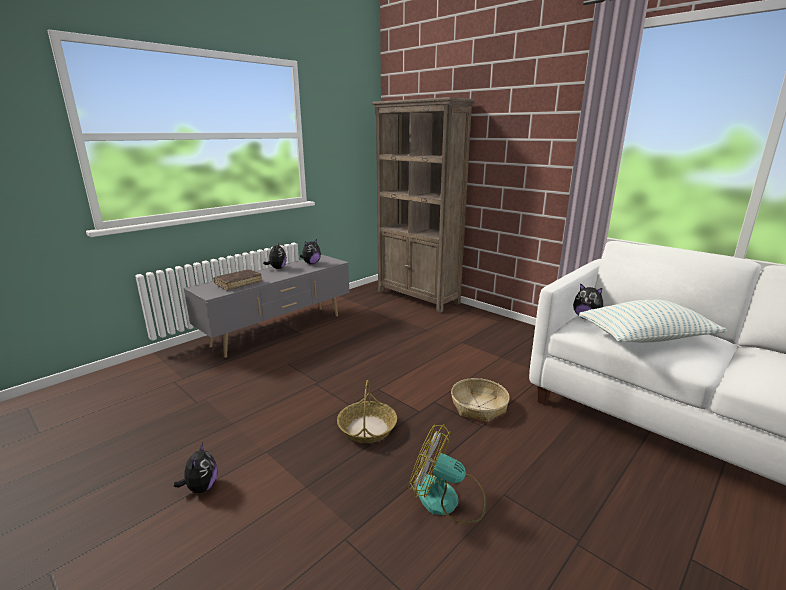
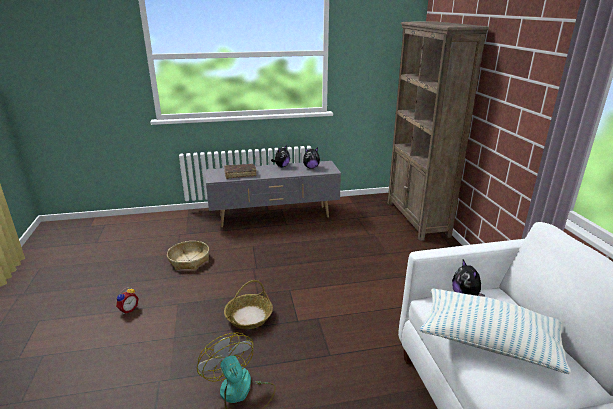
camera: 35 degrees right, 5 degrees up
(201, 487) = (128, 309): plush toy -> alarm clock
(479, 406) = (347, 338): basket -> basket (189, 260)

